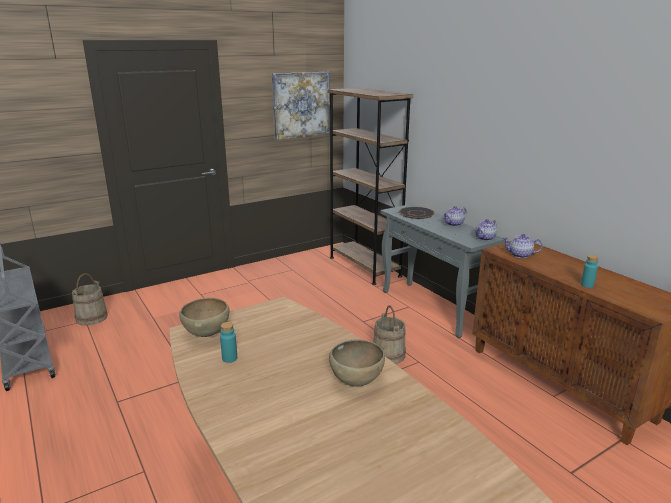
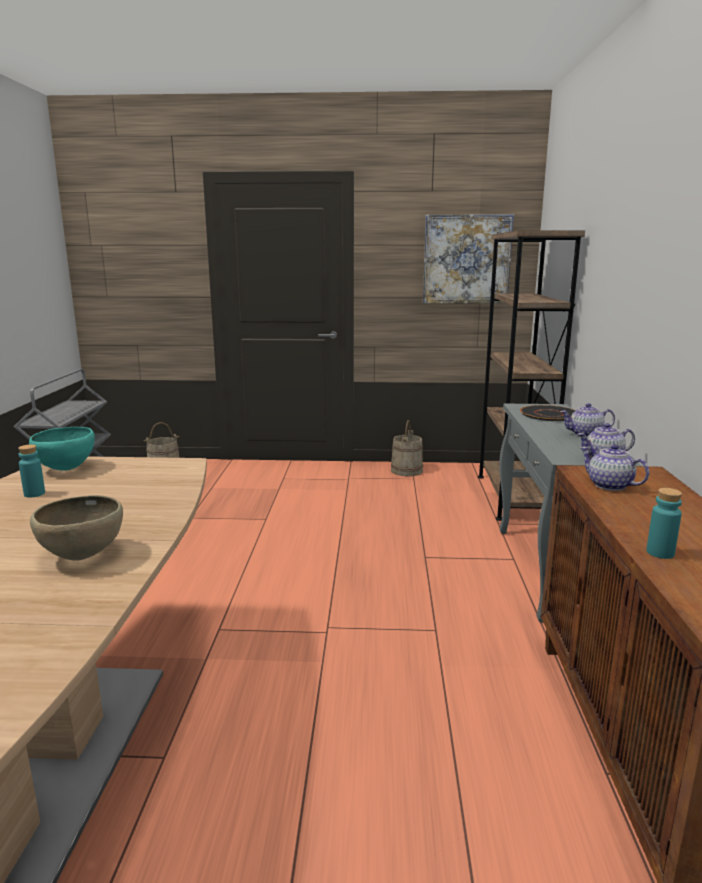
camera: 35 degrees right, 5 degrees down
(207, 334) = (66, 469): brown bowl -> turquoise bowl
(389, 355) = (405, 606): beige bucket -> beige bucket (407, 470)

